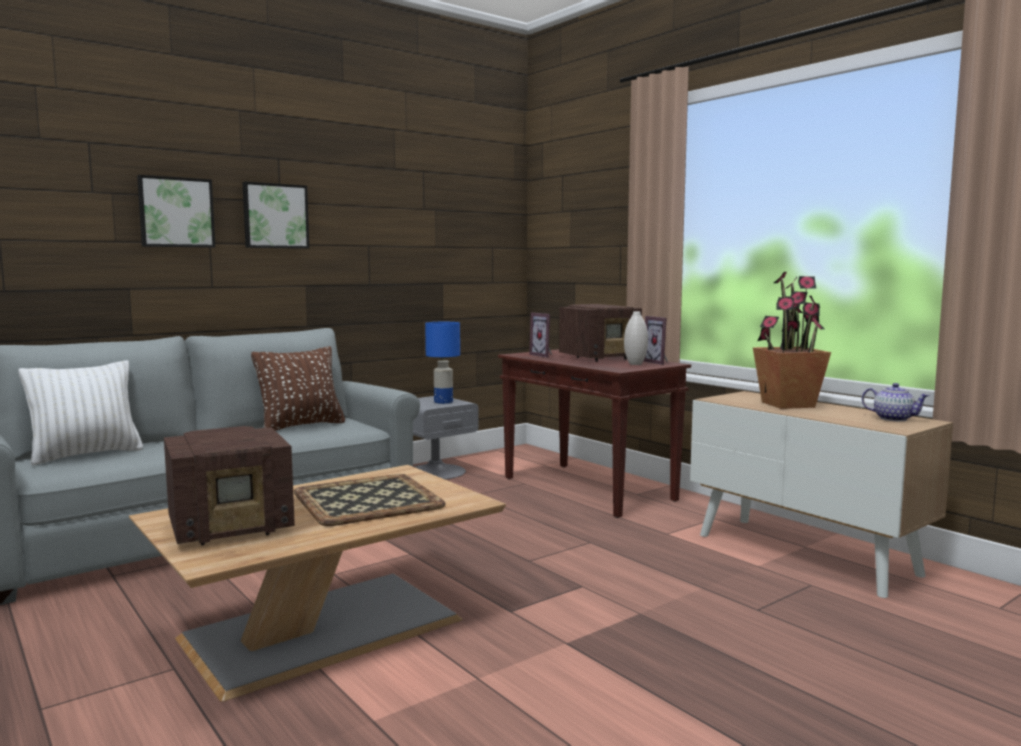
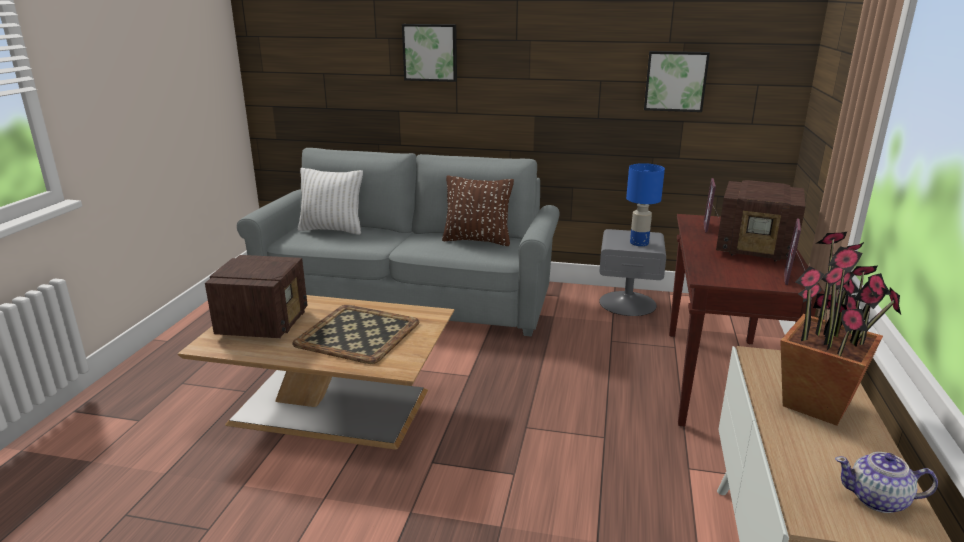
camera: 50 degrees right, 15 degrees up
(233, 527) = (264, 323): radio -> radio turned 105 degrees counterclockwise
(275, 216) = (509, 53): picture -> picture (675, 81)
(635, 364) = (756, 273): white vase -> none
(893, 418) = (878, 500): teapot -> teapot turned 105 degrees clockwise

